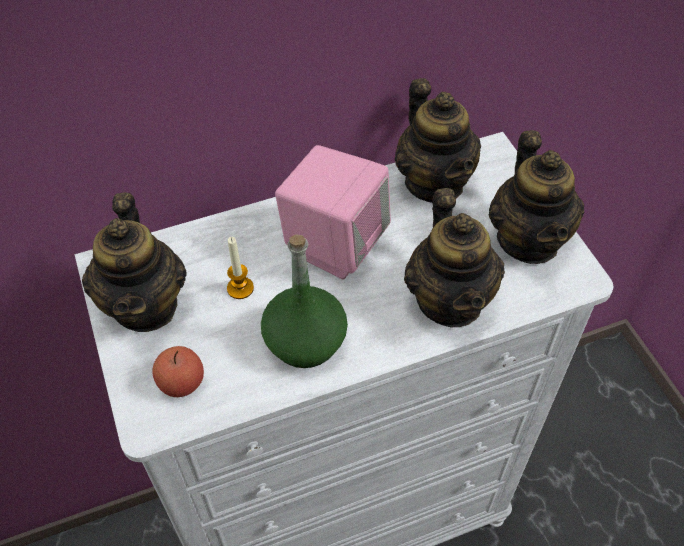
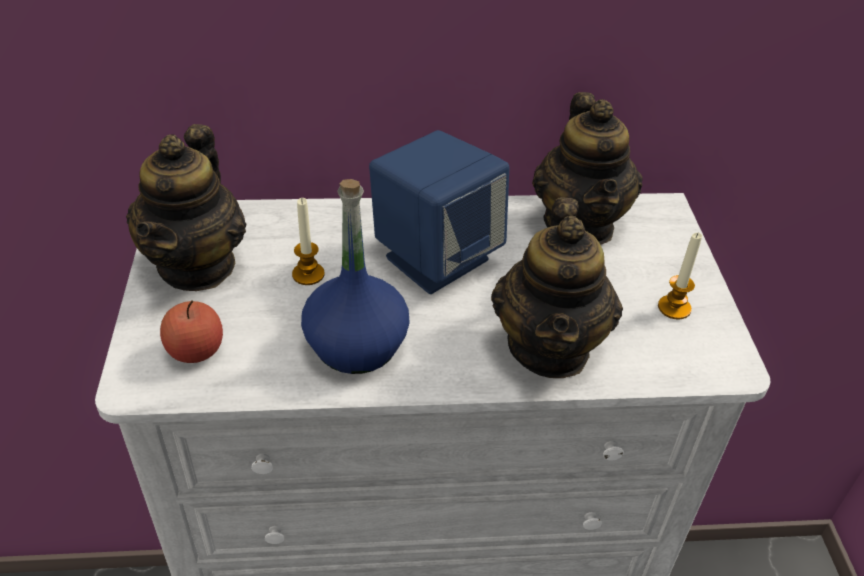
camera: 15 degrees right, 10 degrees down
(305, 341) = (356, 345): green bottle -> blue bottle
(335, 245) = (436, 258): pink speaker -> blue speaker
(528, 240) = (674, 308): teapot -> candle

